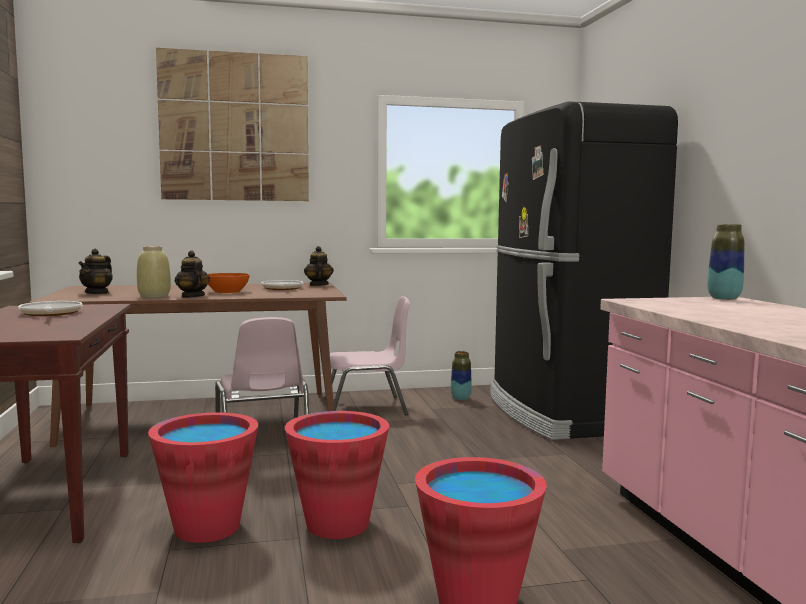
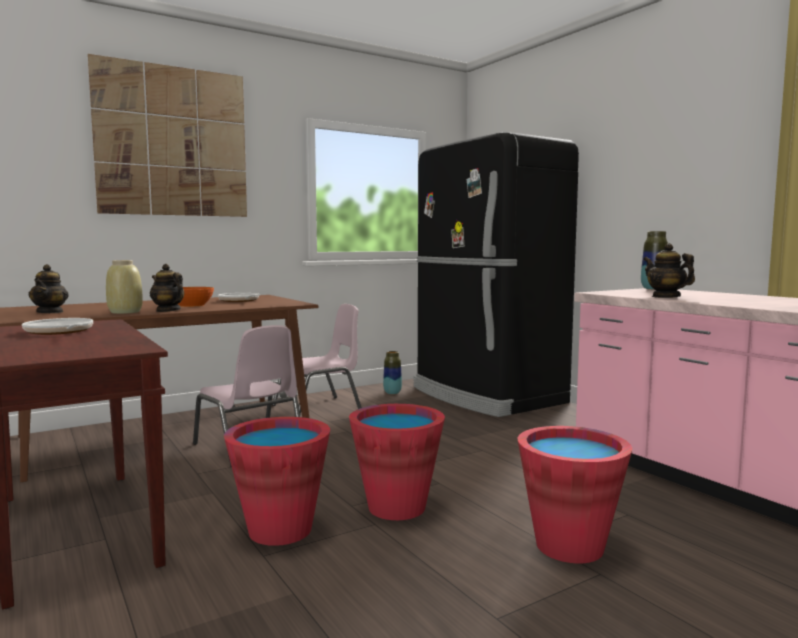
camera: 20 degrees left, 0 degrees up
(318, 285) = (265, 297): teapot -> teapot (666, 297)

